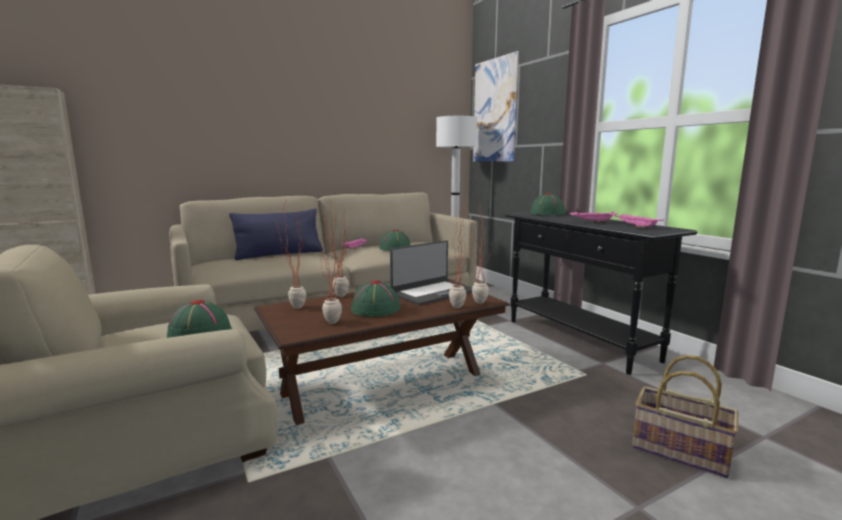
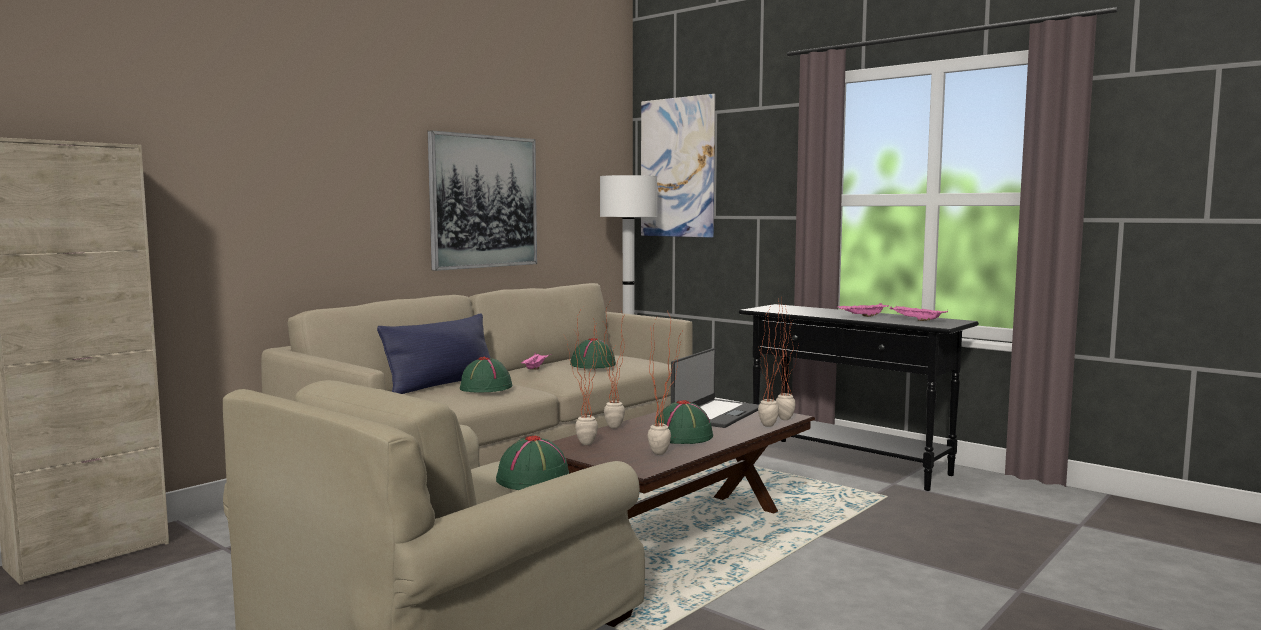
camera: 20 degrees left, 5 degrees down
(343, 134) = (483, 201): none -> picture
(547, 213) = (790, 308): green hat -> green hat (486, 387)
(679, 451) = (1021, 546): basket -> none

